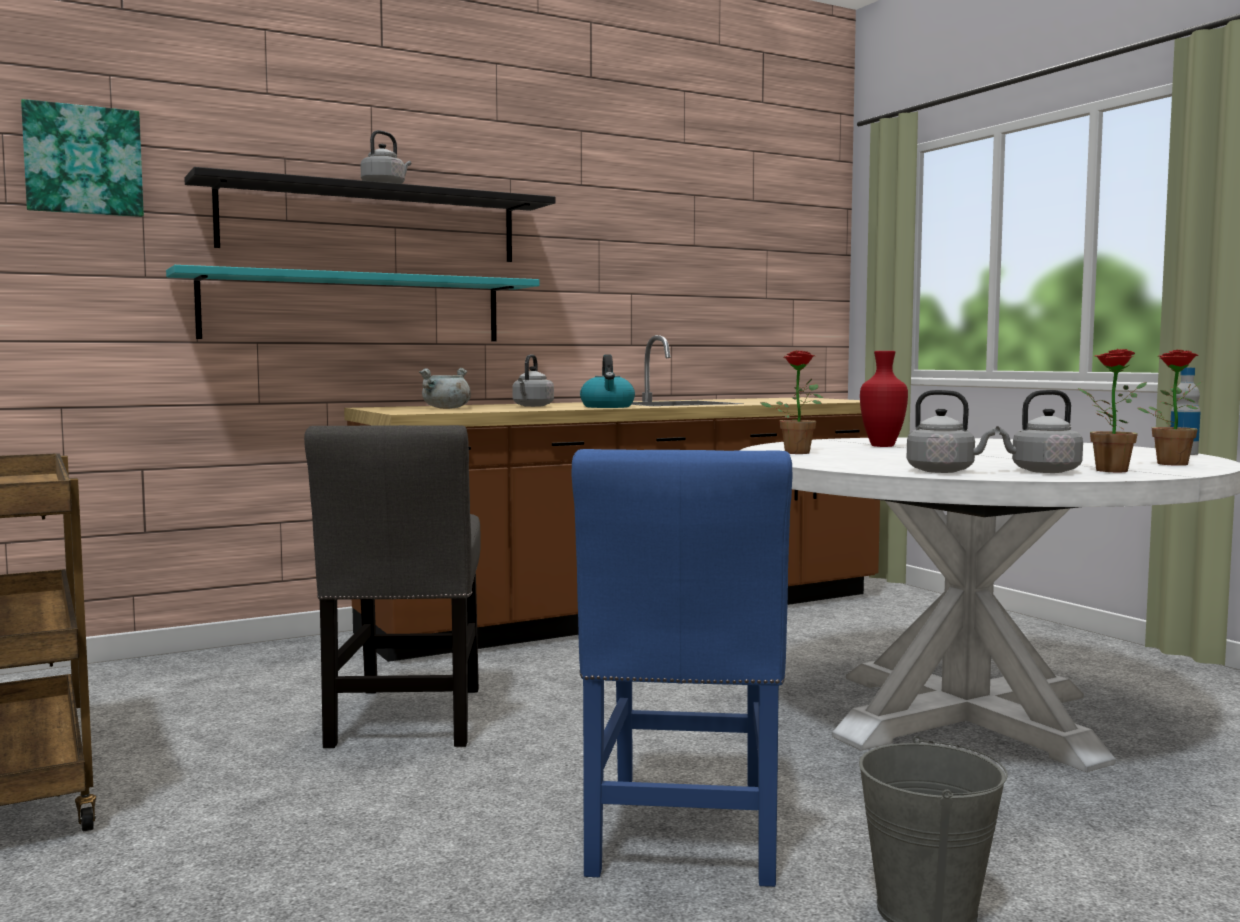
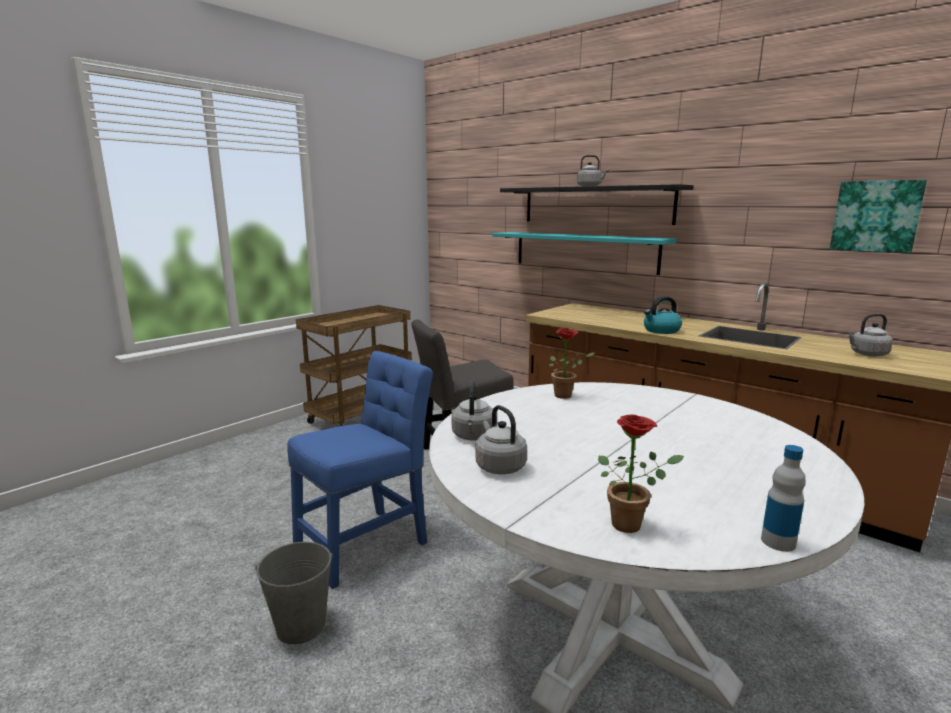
camera: 70 degrees right, 10 degrees up
(83, 160) = (487, 186): picture -> picture (876, 216)
(446, 408) = (587, 313): grey cooking pot -> none
(532, 406) = (639, 320): grey kettle -> grey kettle (867, 354)
(683, 835) = (367, 543): blue chair -> blue chair turned 150 degrees clockwise
(880, 446) = (653, 413): red vase -> none
(1104, 470) = (530, 489): potted plant -> none

